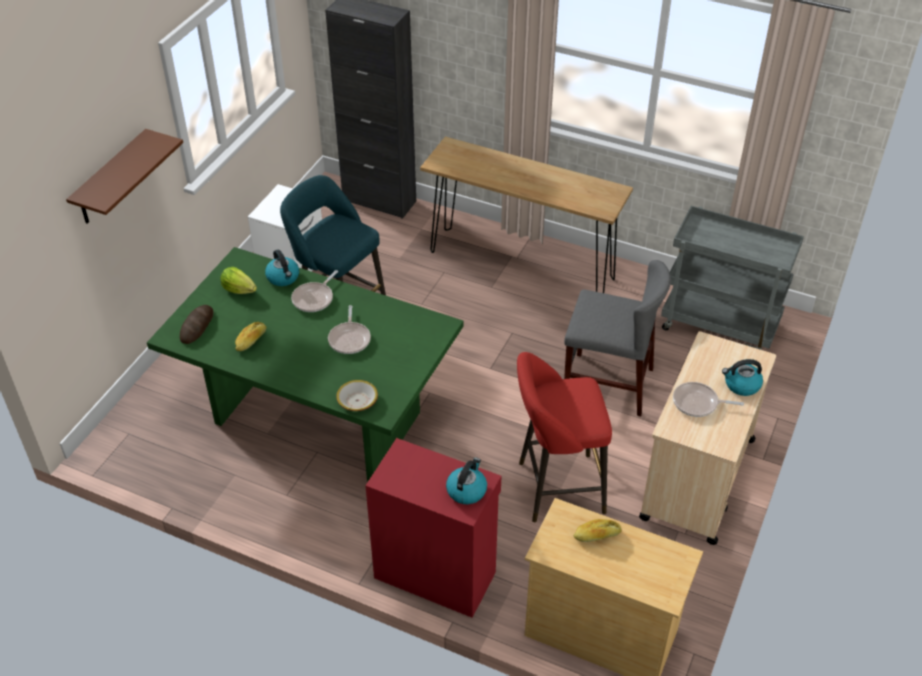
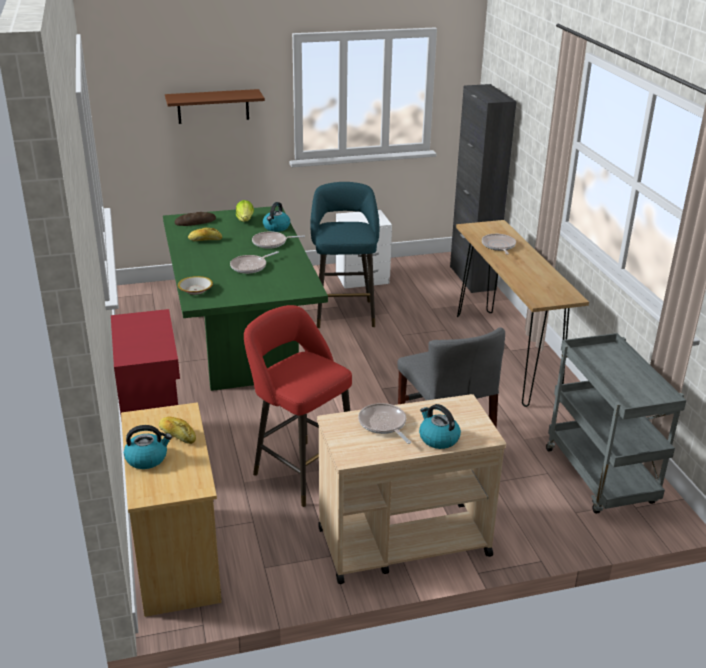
camera: 50 degrees right, 15 degrees down
(466, 490) = (147, 351): kettle -> kettle (147, 458)
(491, 171) = (498, 246): none -> frying pan

